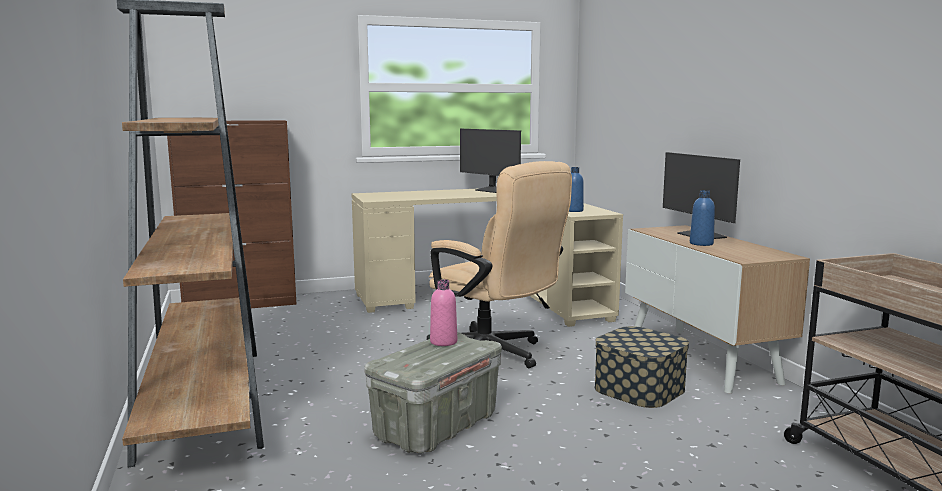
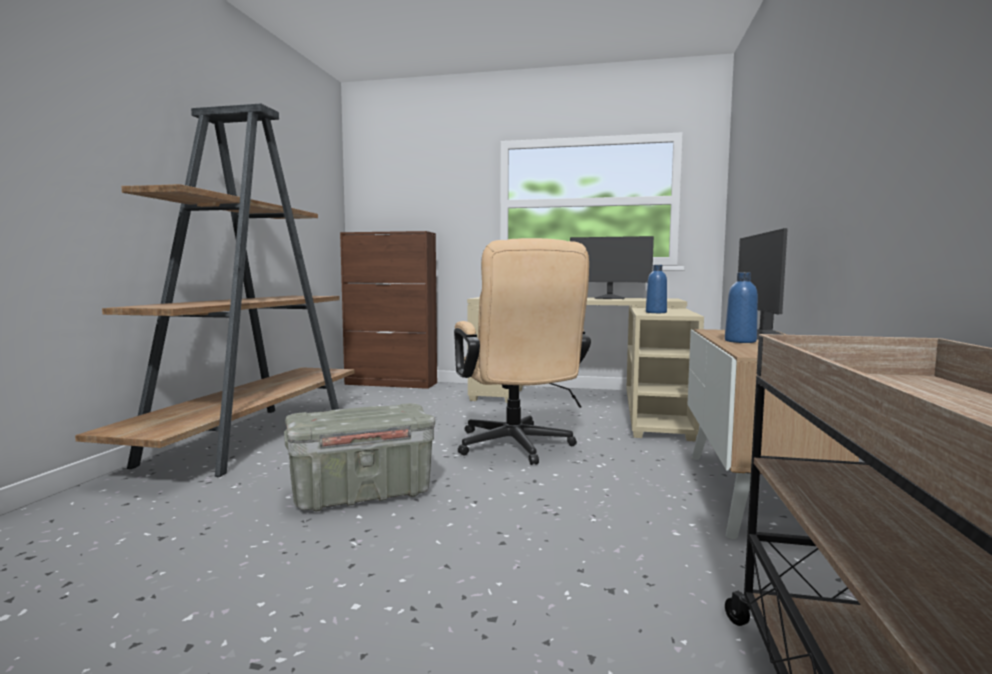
camera: 30 degrees right, 5 degrees down
(443, 342) = (385, 409): pink bottle -> none
(492, 190) = (610, 298): monitor -> monitor turned 60 degrees counterclockwise
(639, 388) = (618, 507): storage box -> none

